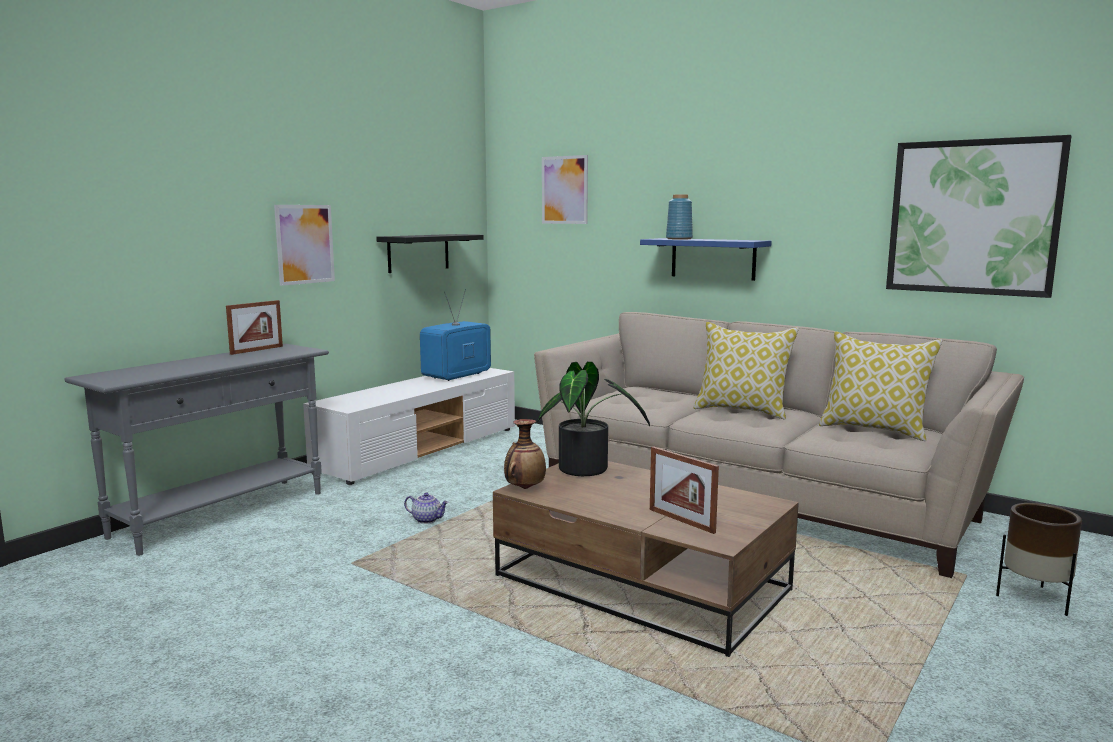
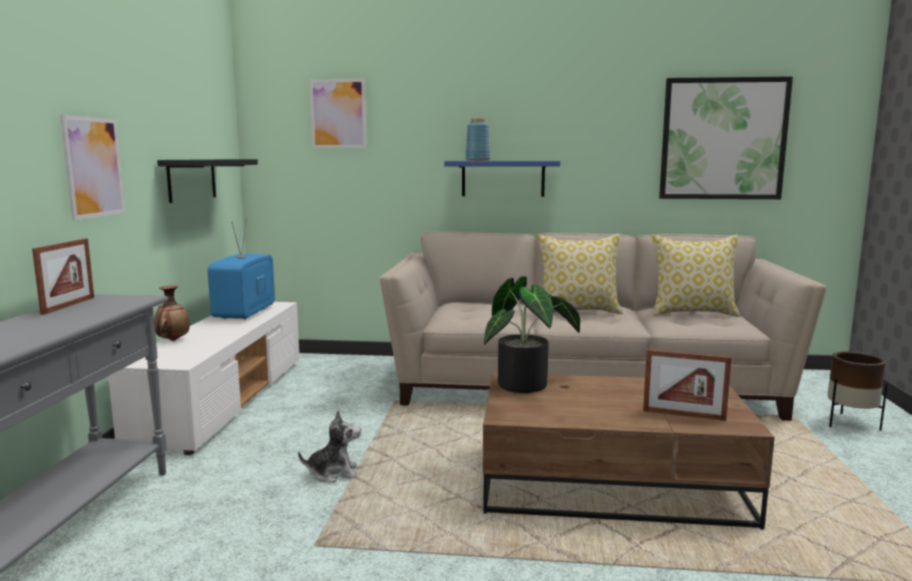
camera: 30 degrees left, 0 degrees up
(427, 519) = (333, 473): teapot -> plush toy
(524, 488) = (506, 414): vase -> vase (173, 340)

